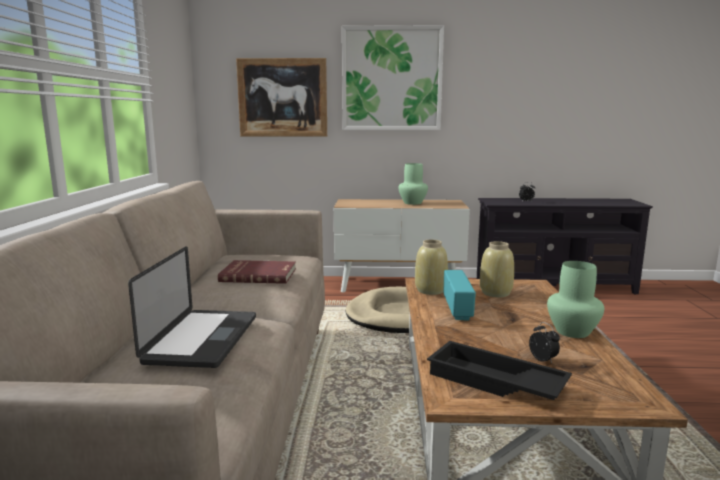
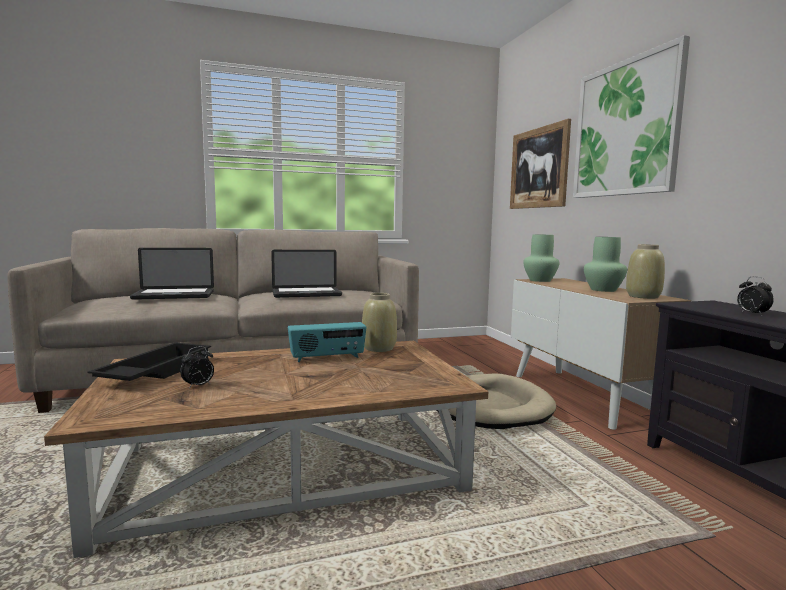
camera: 70 degrees right, 5 degrees down
(259, 274) = (306, 294): red book -> laptop
(495, 293) = (394, 369): beige vase -> beige vase (642, 296)
(573, 332) = (279, 399): green vase -> green vase (540, 280)

